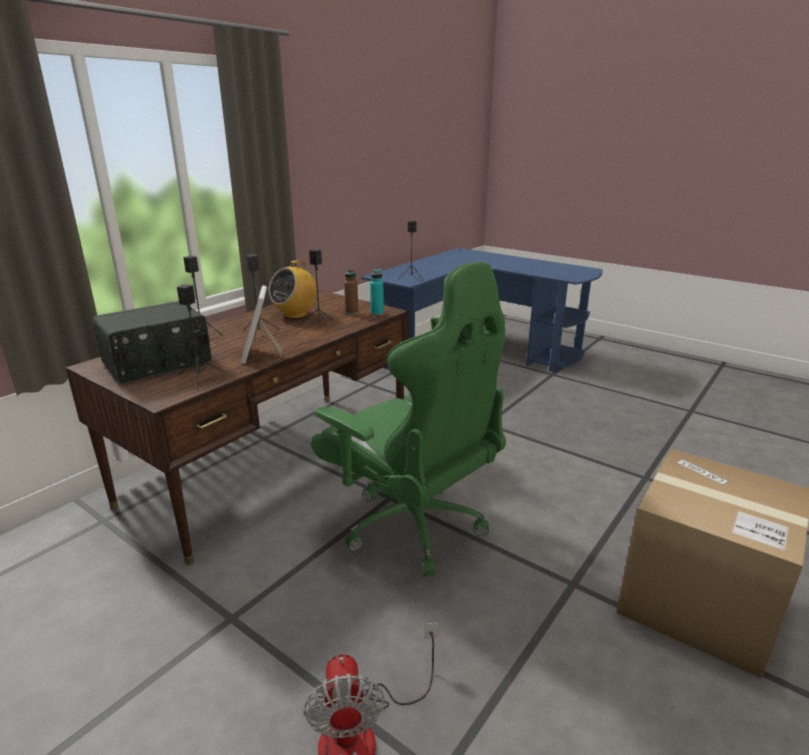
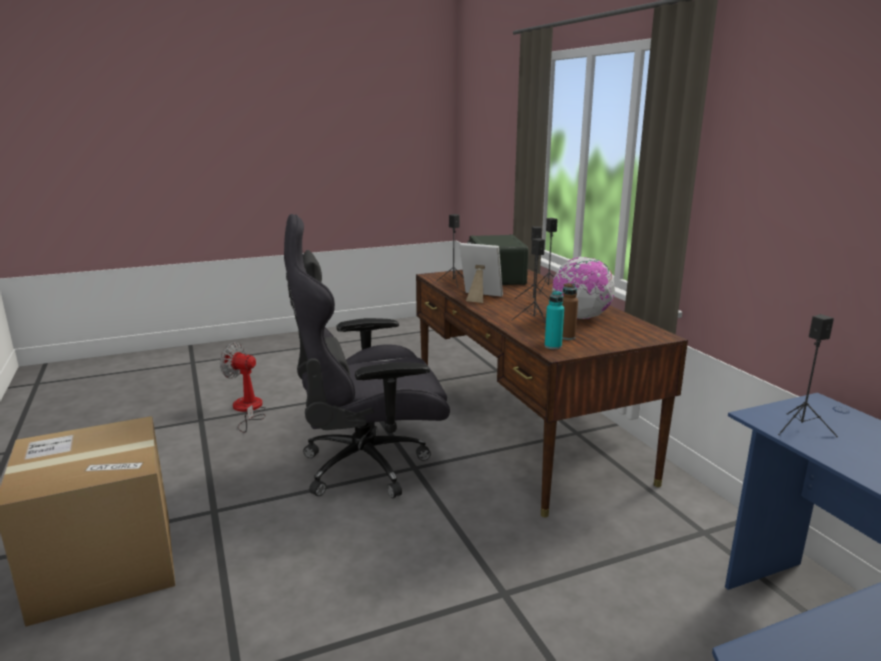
camera: 120 degrees right, 5 degrees down
(295, 315) = (580, 317): radio -> globe
(407, 522) = (373, 465): green office chair -> black office chair

